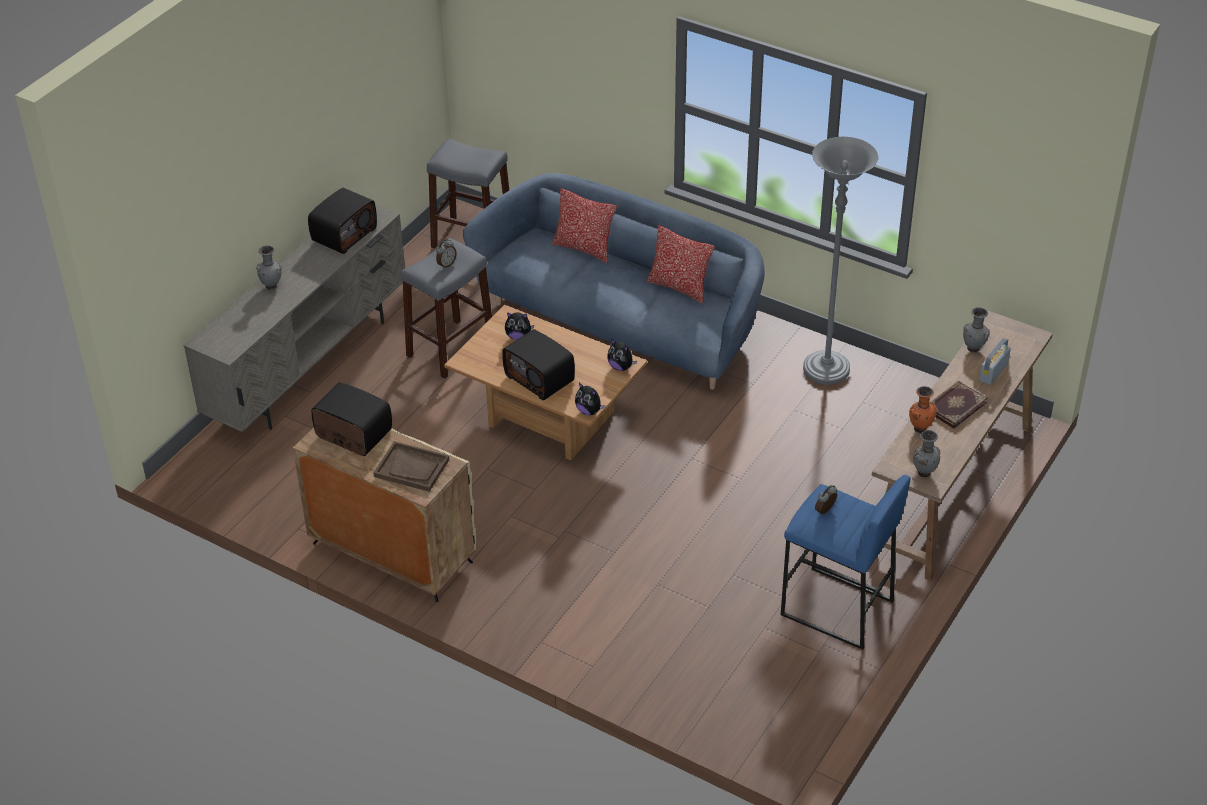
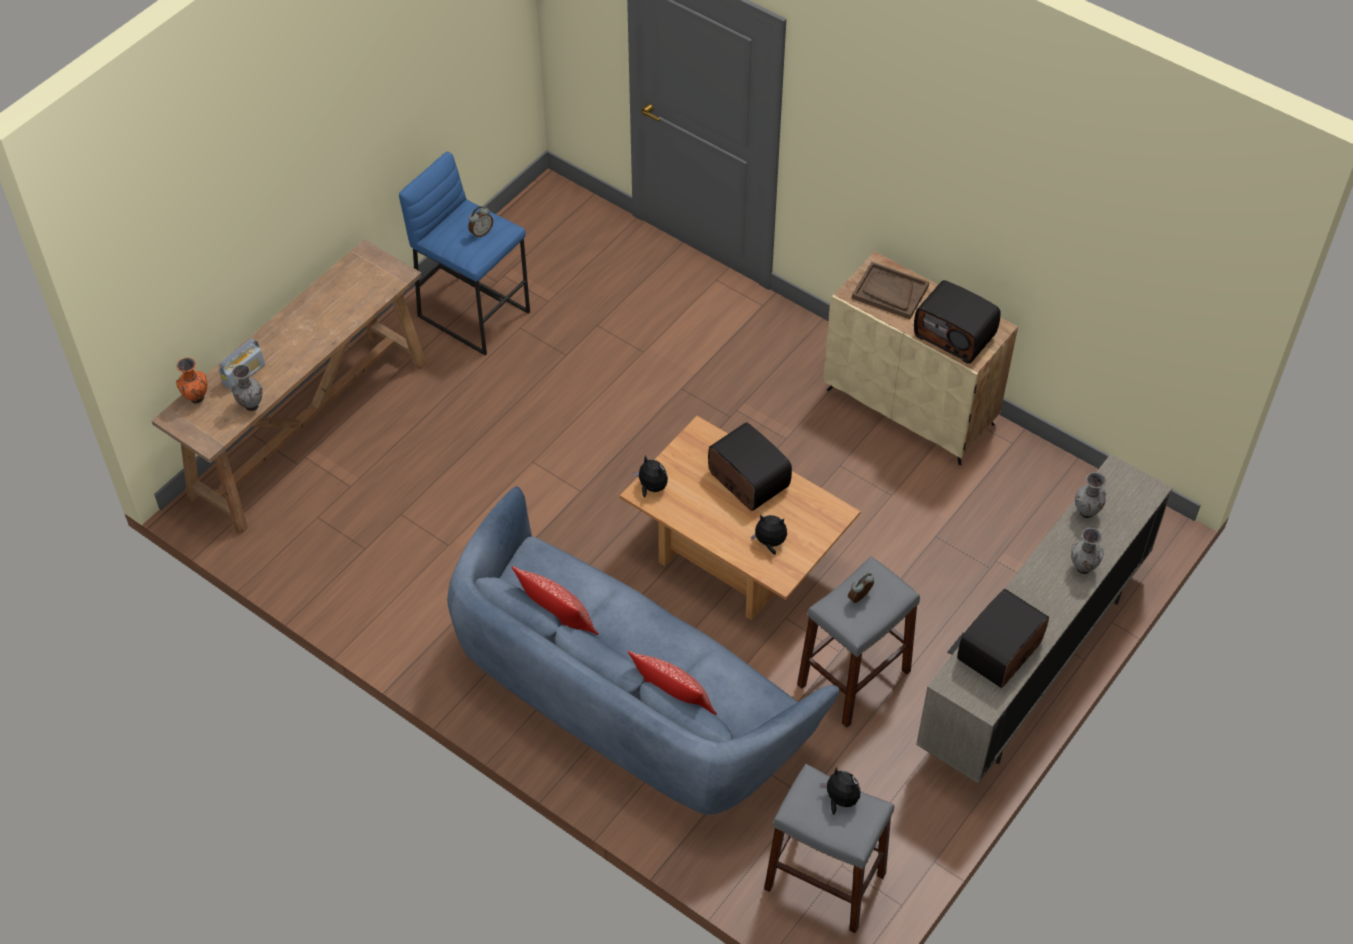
camera: 175 degrees left, 10 degrees up
(589, 411) = (695, 431): plush toy -> plush toy (840, 800)
(826, 370) = (392, 599): grey floor lamp -> none
(920, 428) = (353, 314): orange vase -> orange vase (196, 399)
(924, 472) = (369, 266): grey vase -> grey vase (1086, 514)
(954, 406) = (305, 337): book -> none

